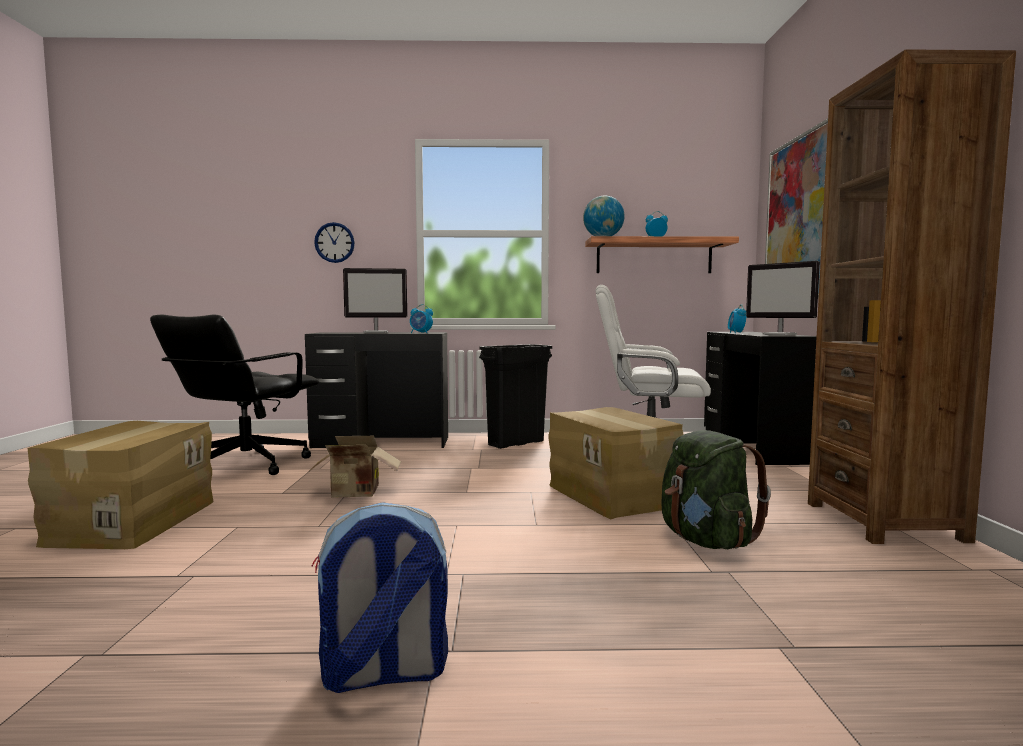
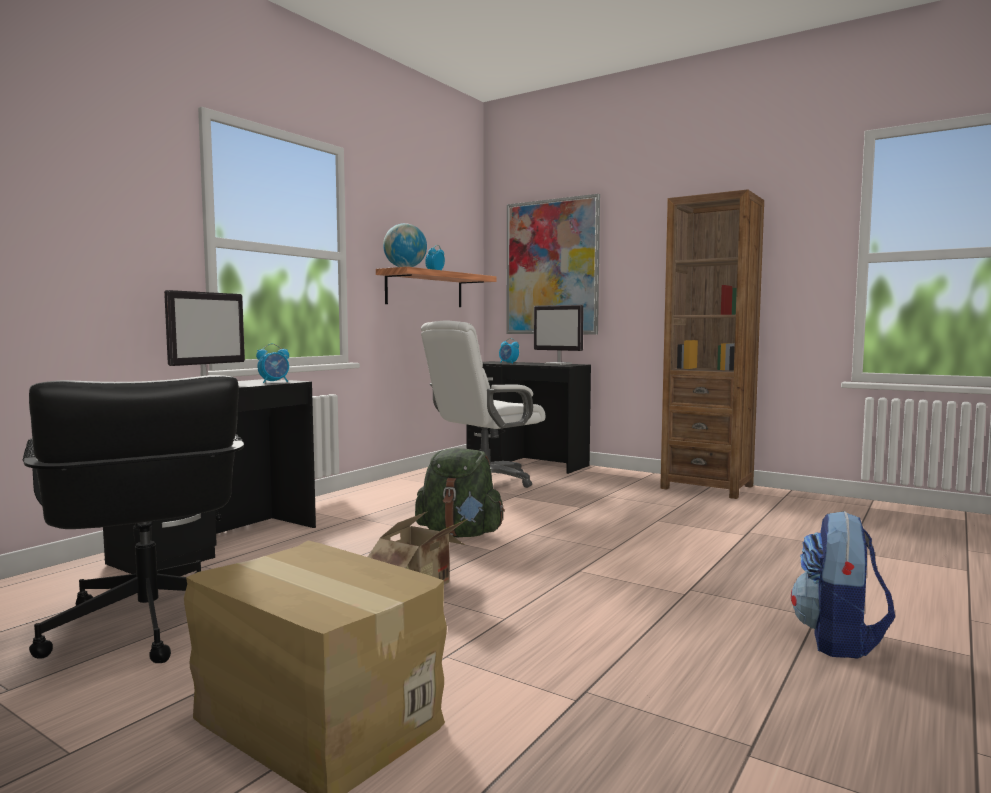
camera: 55 degrees left, 0 degrees up
(334, 242) = (84, 242): wall clock -> none
(516, 443) = (365, 504): black trash can -> none
(612, 495) = (576, 517): cardboard box -> none
(706, 541) = (696, 522): green backpack -> green backpack (460, 534)
(780, 334) = (558, 364): monitor -> monitor turned 45 degrees clockwise

